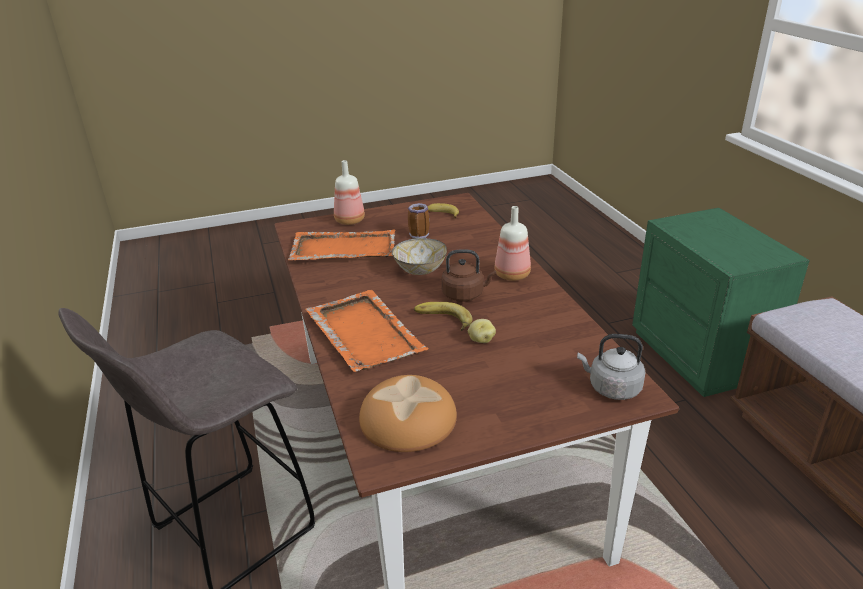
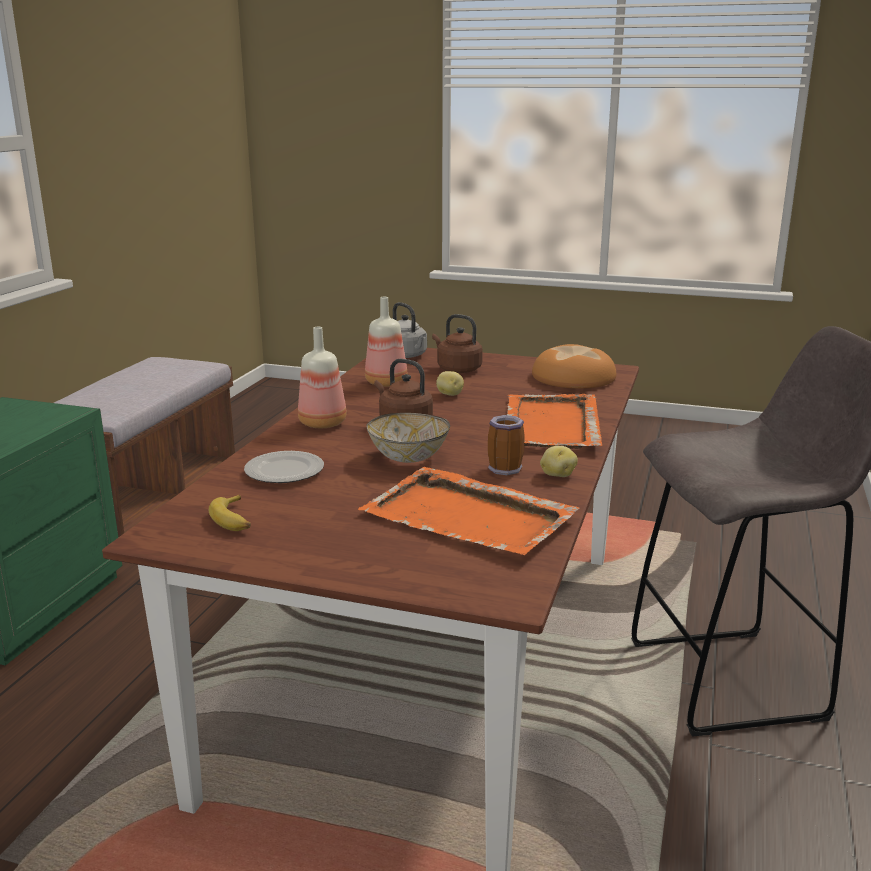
camera: 145 degrees left, 10 degrees down
(322, 289) = (557, 475): none -> potato
(349, 221) = (396, 566): bottle -> bottle (387, 382)
(419, 236) = (333, 497): mug -> mug (506, 468)
(442, 321) = (461, 413): banana -> none
(467, 239) = (285, 472): none -> plate
(530, 383) = (457, 369): none -> brown kettle

